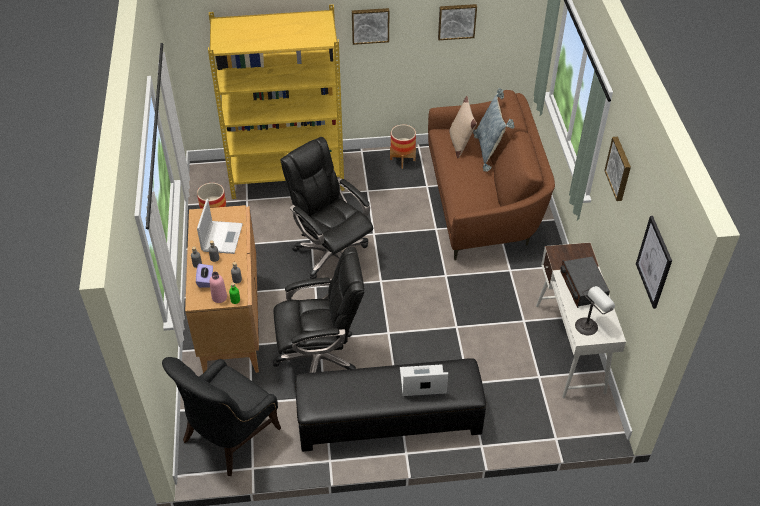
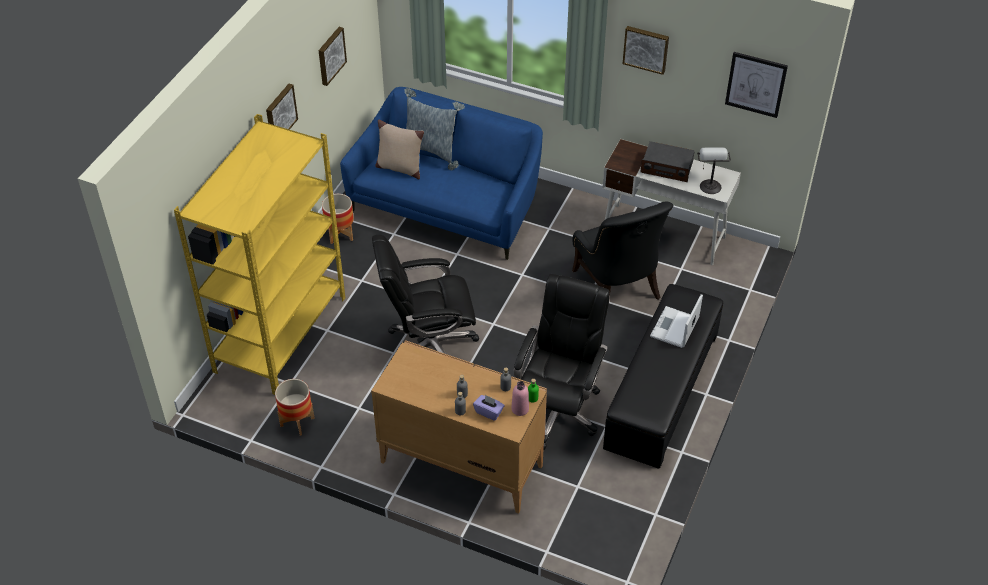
camera: 60 degrees left, 0 degrees up
(222, 237) = (435, 377): laptop -> none
(230, 435) = (605, 518): black chair -> black chair (617, 285)
(483, 201) = (448, 204): brown sofa -> blue sofa

